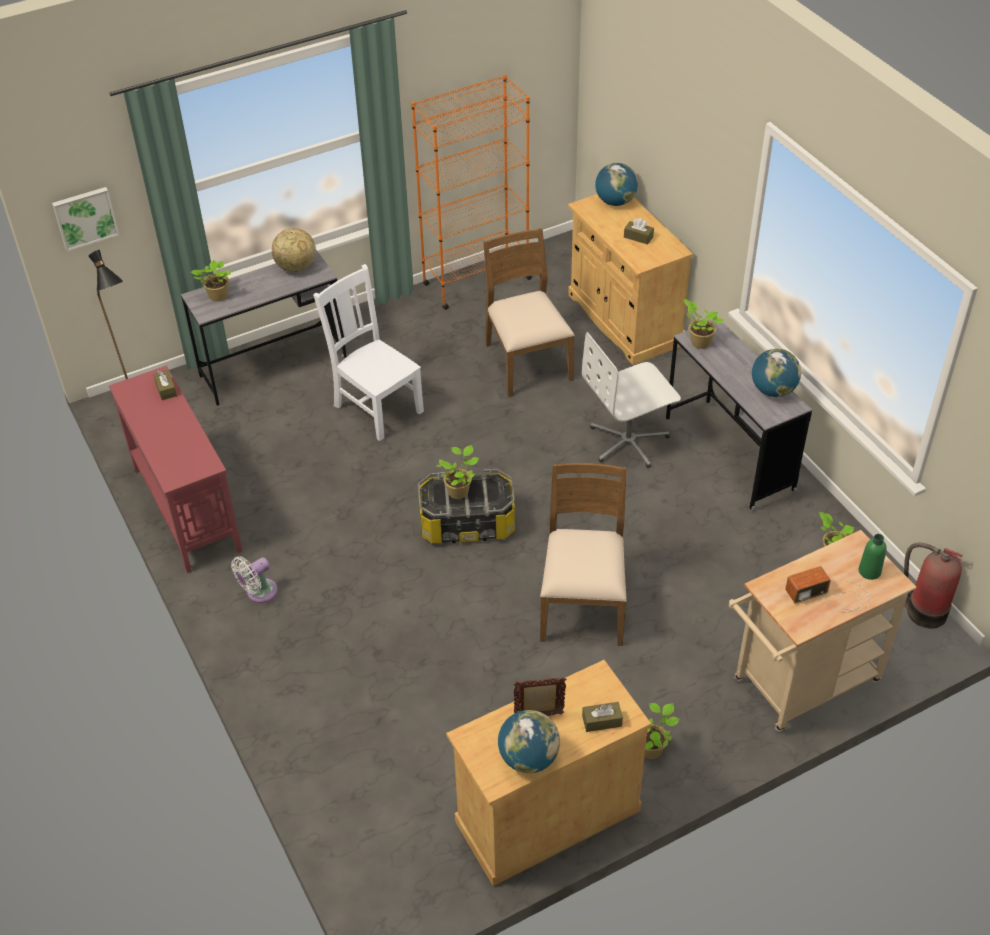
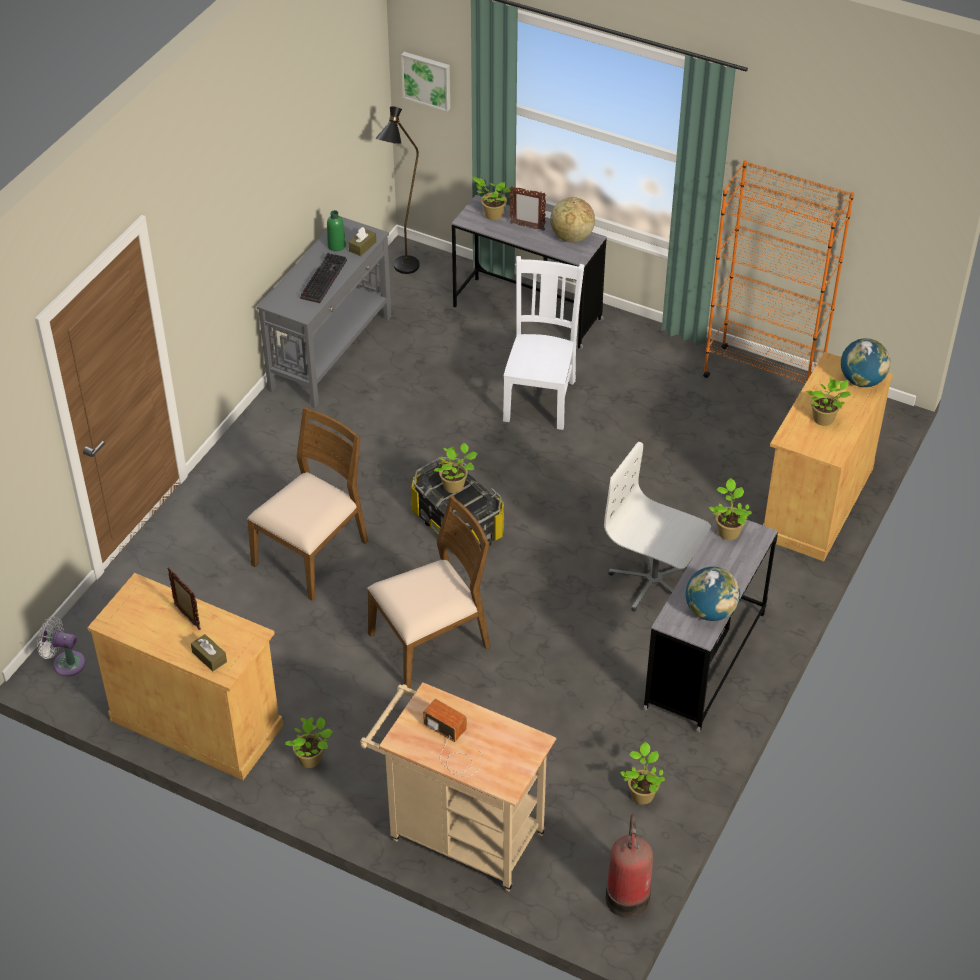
camera: 55 degrees right, 0 degrees up
(177, 432) = (323, 278): none -> keyboard
(187, 507) = (331, 352): red console table -> grey console table
(255, 285) = (527, 226): none -> picture frame
(259, 593) = (281, 440): white fan -> white fan (65, 663)
(526, 362) = (690, 464): brown chair -> brown chair (312, 553)
(528, 758) = (143, 630): globe -> none
(638, 237) = (825, 419): brown tissue box -> potted plant
(869, 571) = (506, 763): green bottle -> green bottle (336, 246)

